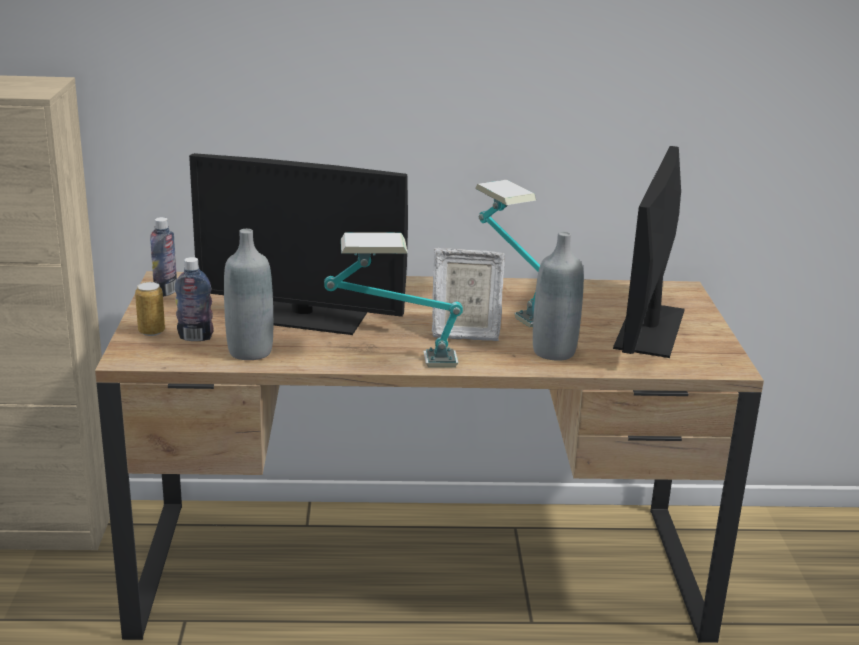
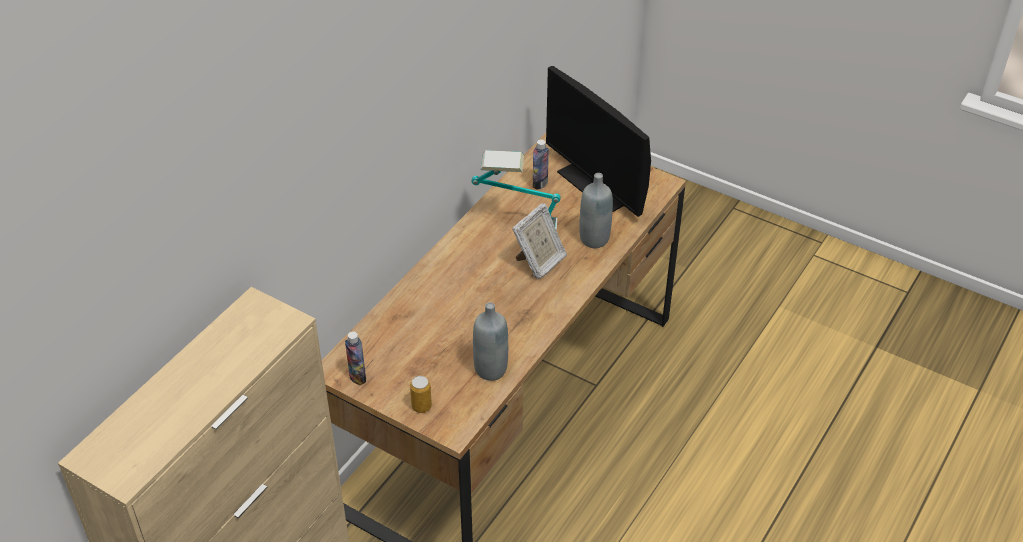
camera: 55 degrees left, 20 degrees up
(195, 337) = (448, 388): bottle -> bottle (540, 183)
(302, 317) = (457, 325): monitor -> none
(392, 361) = (554, 311): table lamp -> none

